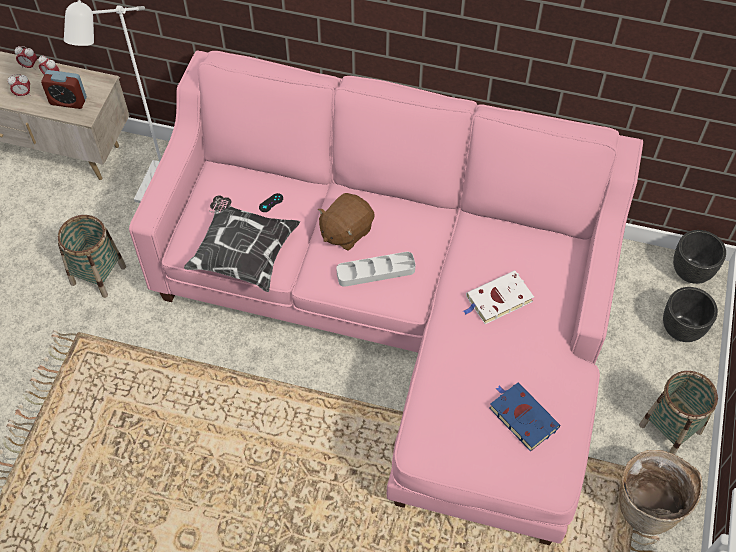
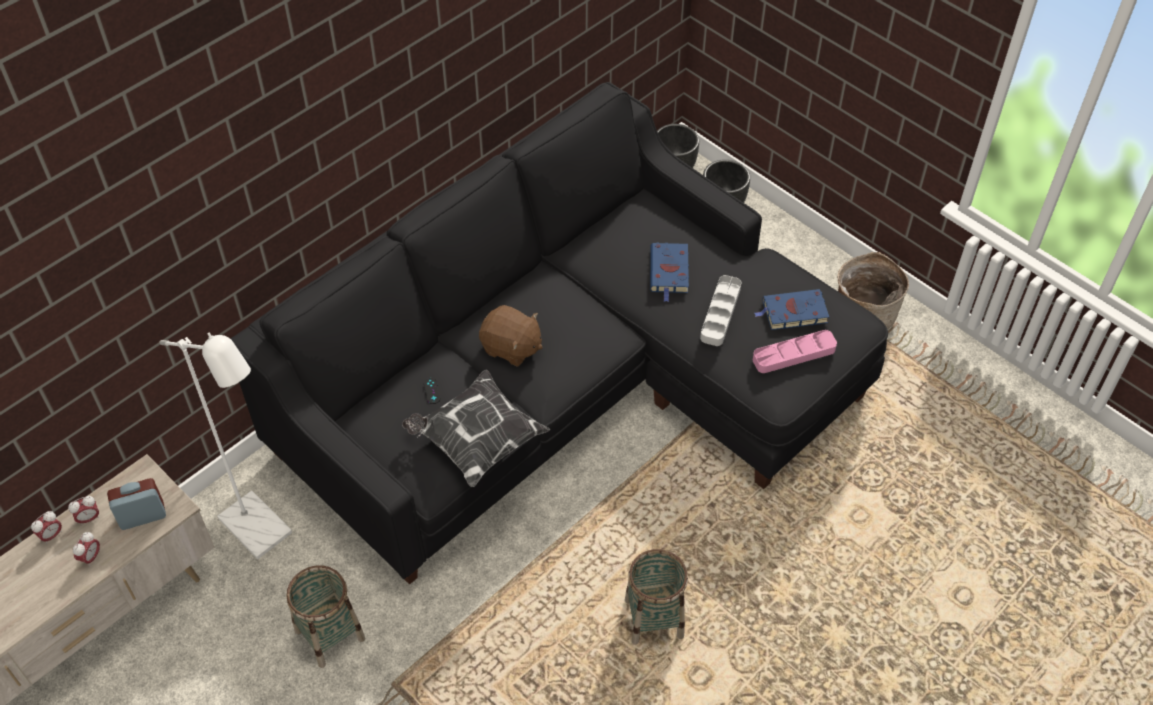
camera: 60 degrees left, 5 degrees down
(68, 101) = (142, 516): alarm clock -> alarm clock turned 150 degrees counterclockwise
(346, 231) = (511, 348): brown plush toy -> brown plush toy turned 45 degrees counterclockwise
(375, 271) = (574, 345): grey tray -> grey tray (720, 313)
(403, 311) = (569, 386): pink sofa -> black sofa
(473, 439) = (794, 354): none -> pink tray
(497, 300) = (669, 272): white book -> blue book
(670, 428) = (807, 263): basket -> basket (654, 618)

